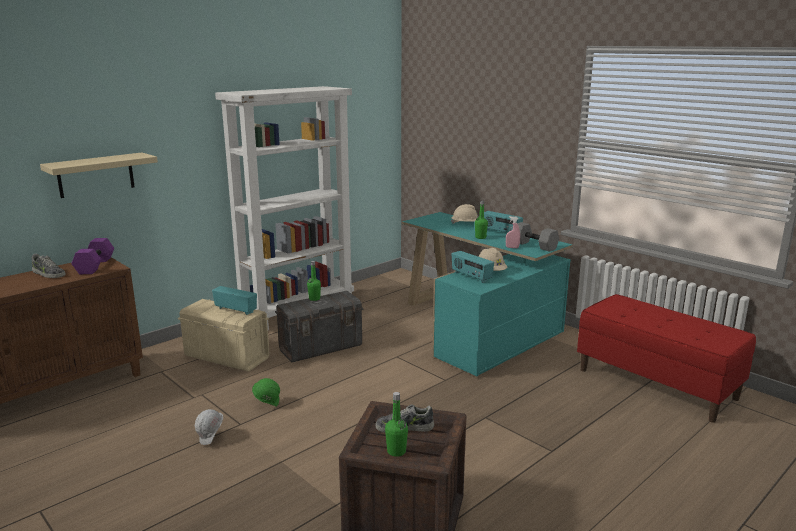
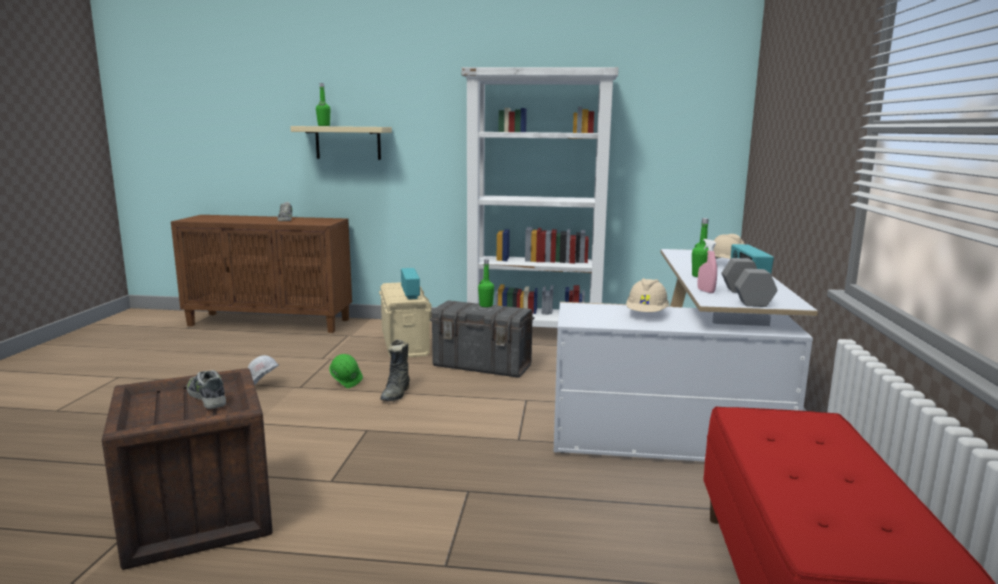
camera: 50 degrees right, 5 degrees down
(94, 266) = (319, 221): purple dumbbell -> none
(319, 392) = (396, 394): none -> black boot
(396, 451) = (150, 407): green bottle -> green bottle (324, 126)
(471, 277) = (603, 311): radio -> none
(479, 326) = (685, 414): turquoise desk -> white desk

